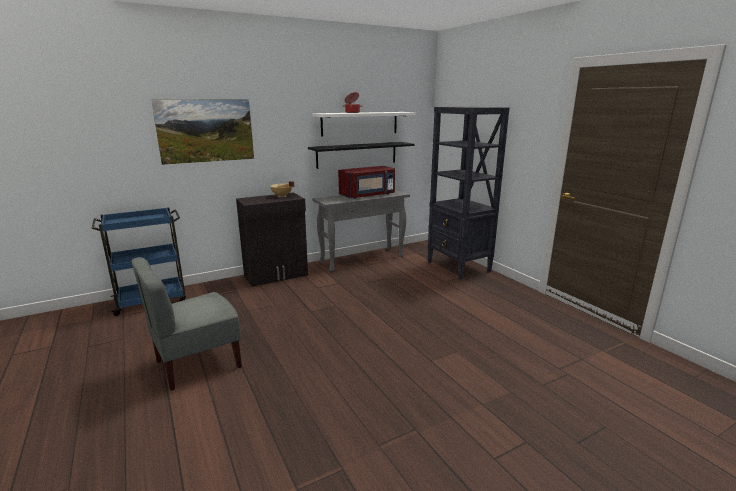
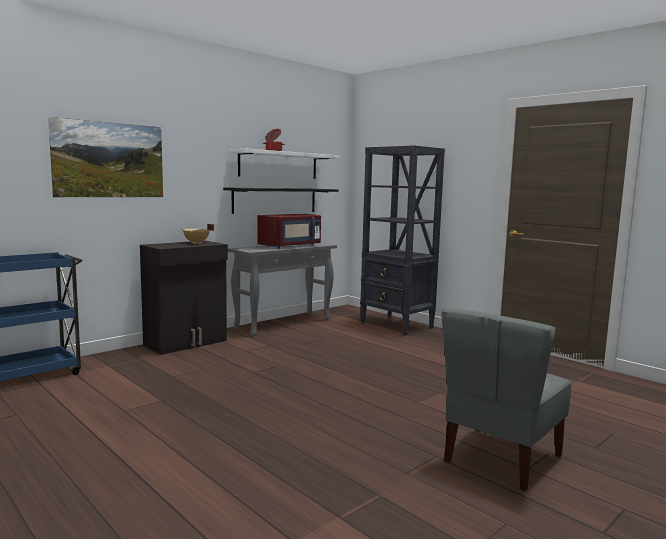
camera: 15 degrees left, 10 degrees down
(197, 364) = (140, 429): grey chair -> grey chair (500, 458)

